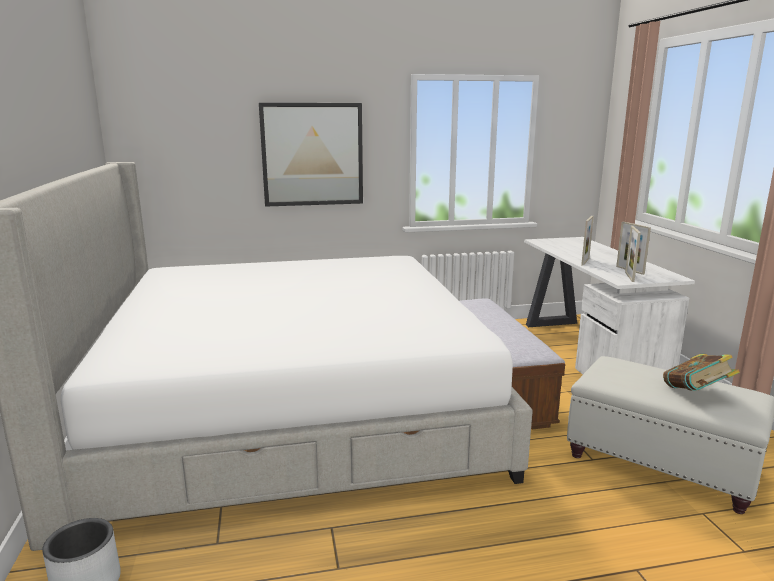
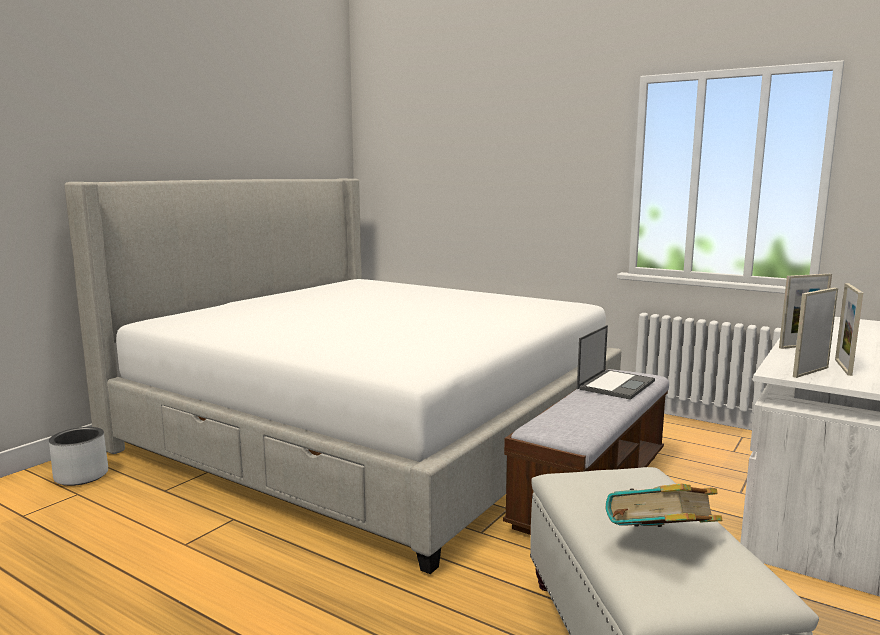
camera: 45 degrees right, 5 degrees down
(312, 154) = (520, 177): picture -> none
(484, 311) = (616, 384): none -> laptop

